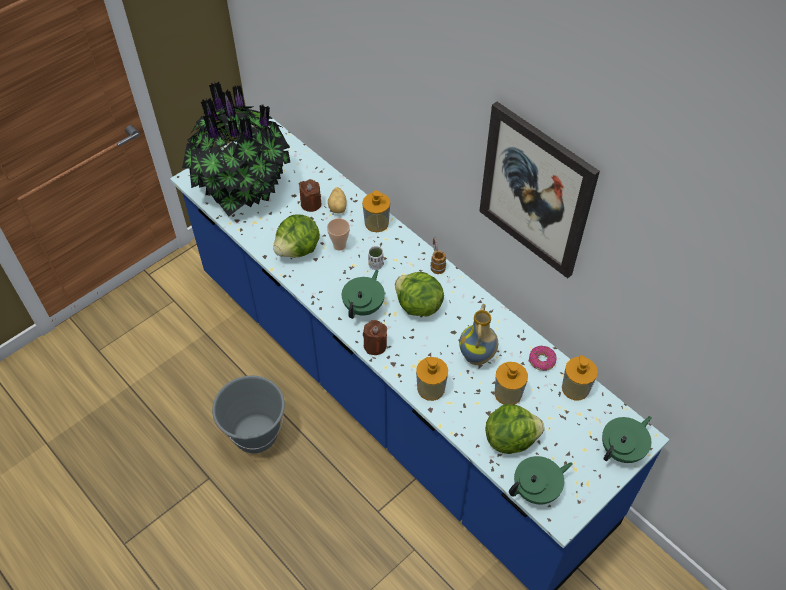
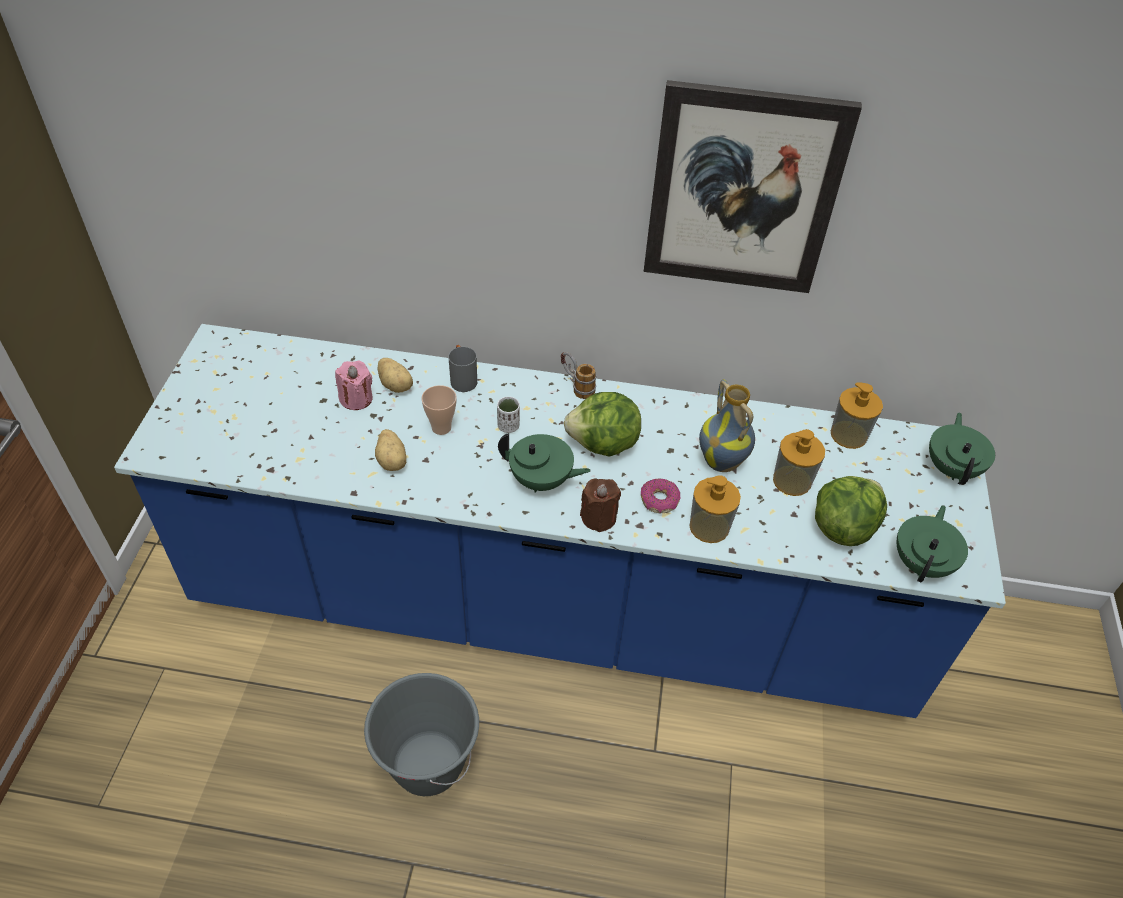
camera: 40 degrees left, 5 degrees down
(242, 185) = (237, 423): potted plant -> none
(298, 249) = (392, 460): lettuce -> potato
(311, 204) = (356, 399): brown candle -> pink candle
(364, 306) = (541, 481): green teapot -> green teapot turned 120 degrees clockwise
(376, 223) = (462, 379): soap dispenser -> grey mug
(541, 361) = (789, 427): donut -> donut (659, 500)

